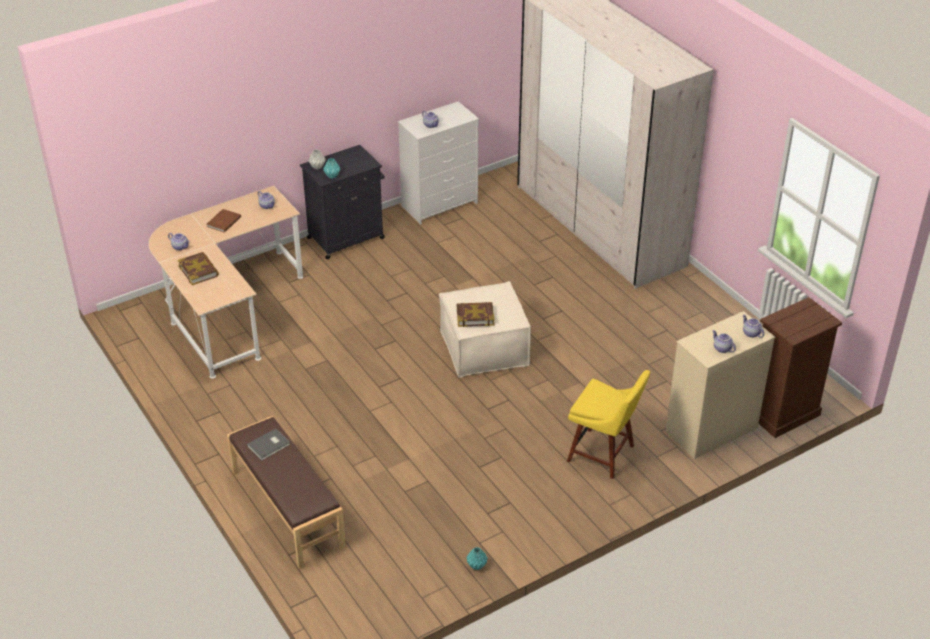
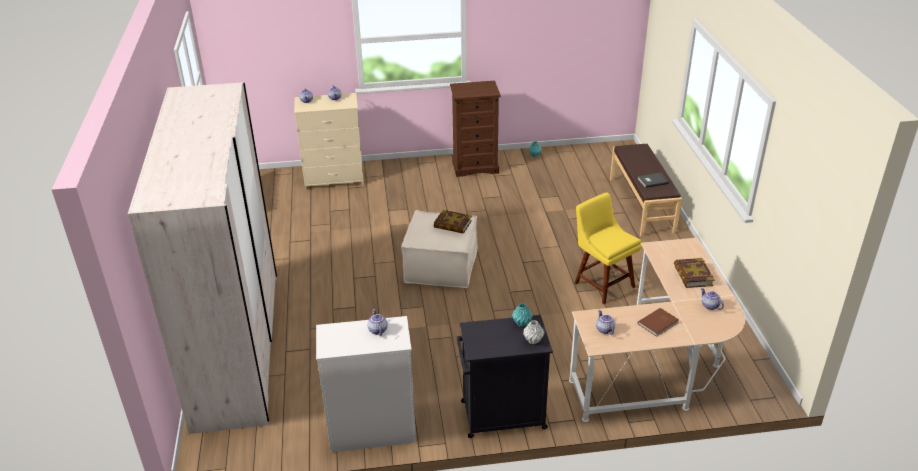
camera: 155 degrees left, 5 degrees down
(604, 454) = (415, 183): yellow chair -> yellow chair (602, 283)
(782, 413) = (280, 176): brown dresser -> brown dresser (475, 167)

